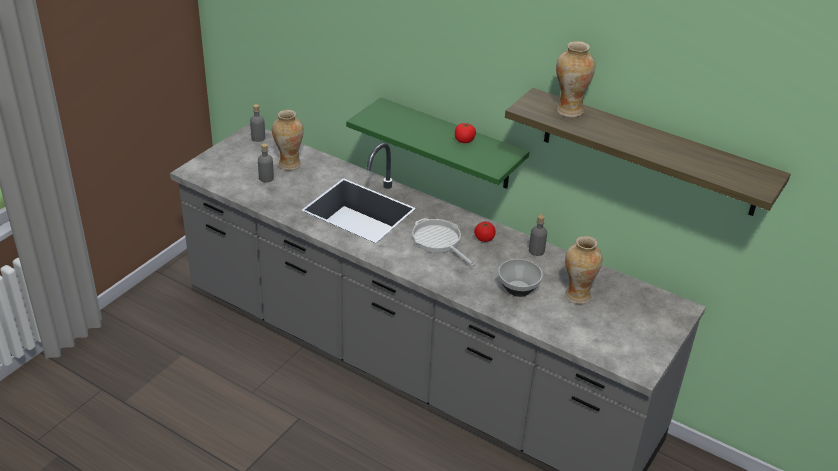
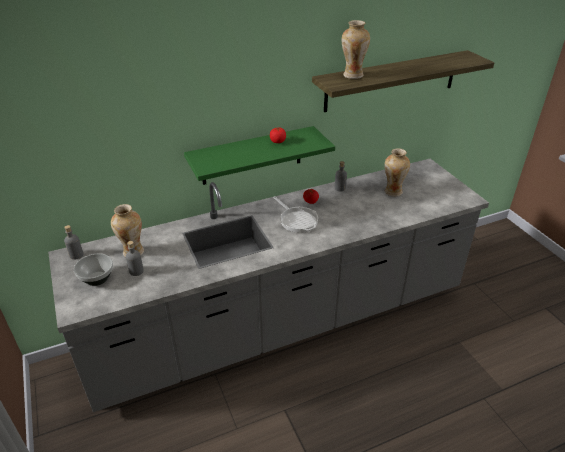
camera: 55 degrees left, 0 degrees up
(438, 241) = (297, 220): frying pan -> frying pan turned 120 degrees counterclockwise
(518, 288) = (371, 209): bowl -> bowl (97, 278)

